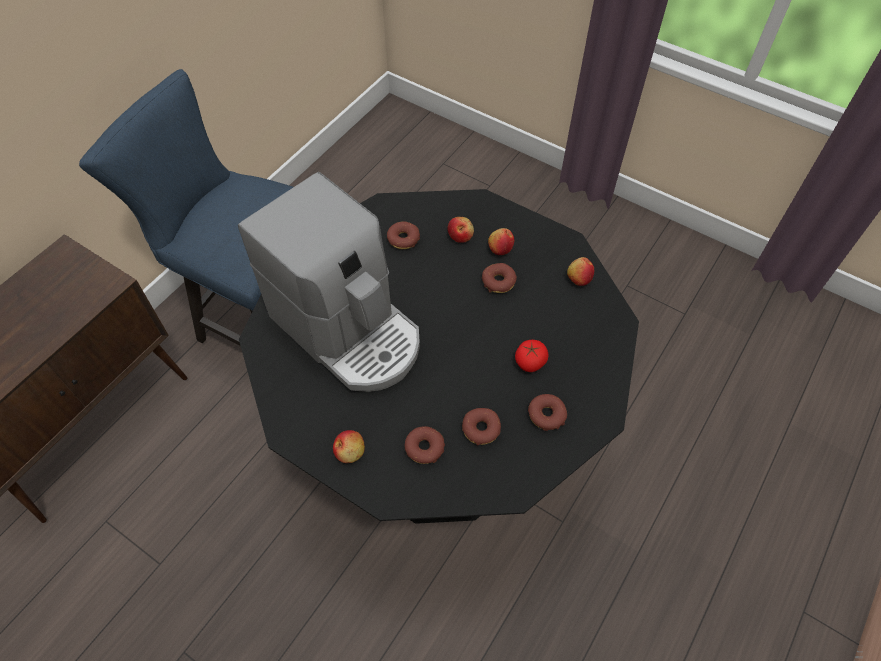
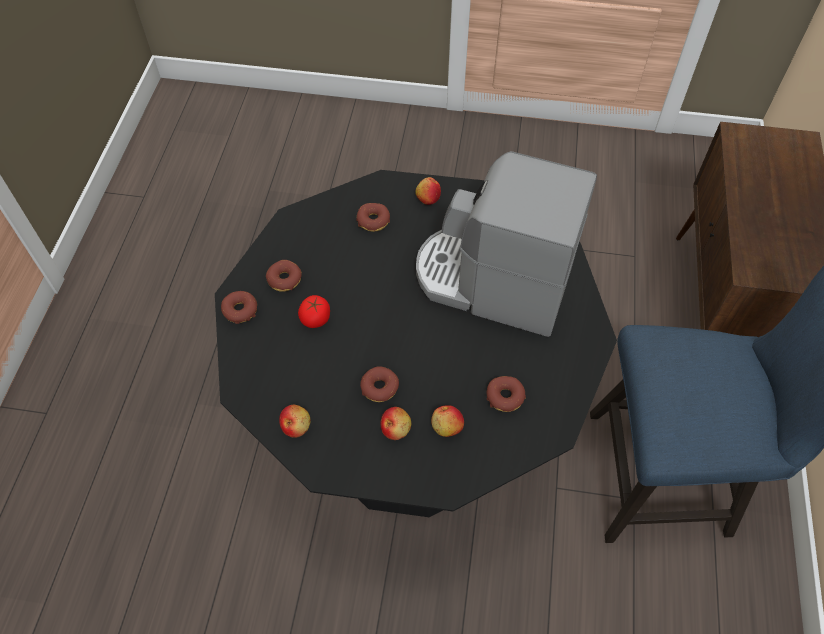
camera: 155 degrees right, 0 degrees up
(481, 429) = (335, 249): donut -> donut (240, 310)

